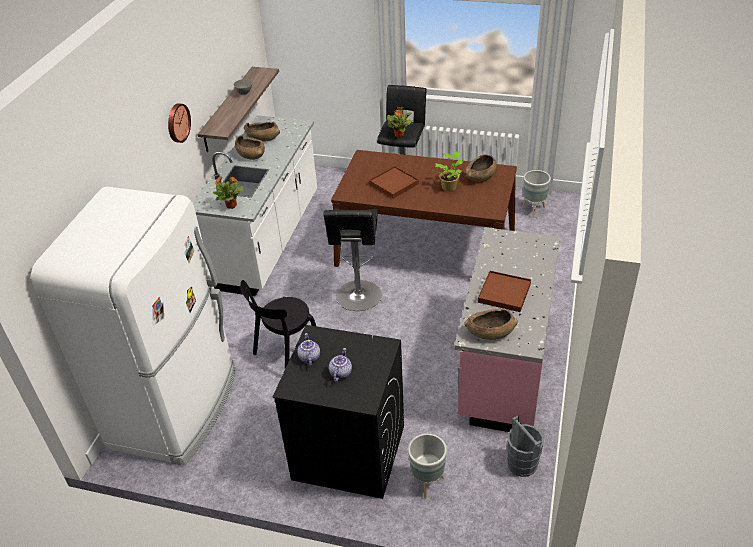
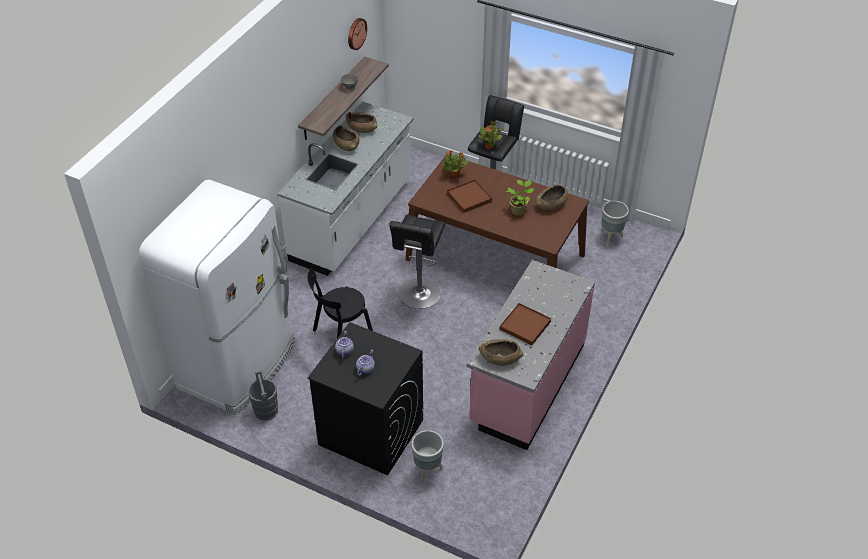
camera: 10 degrees right, 5 degrees up
(177, 122) = (280, 118): wall clock -> wall clock (356, 33)
(232, 205) = (317, 196): potted plant -> potted plant (455, 175)
(522, 463) = (510, 471): grey bucket -> grey bucket (266, 410)

